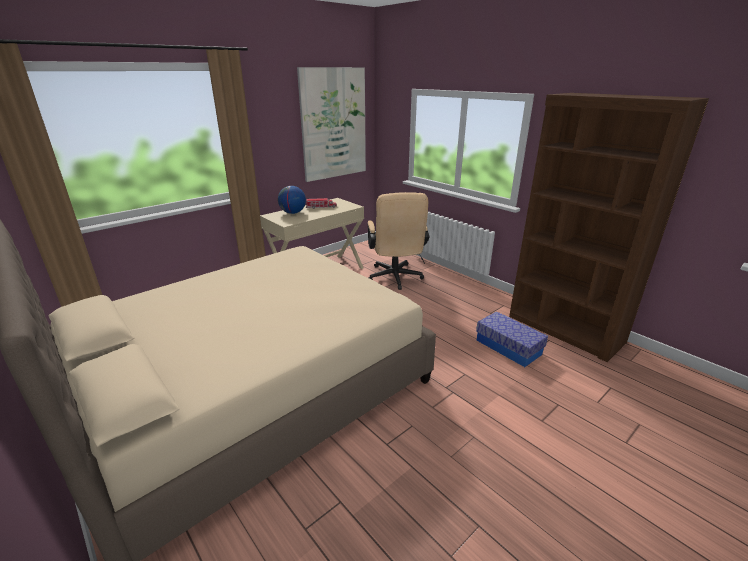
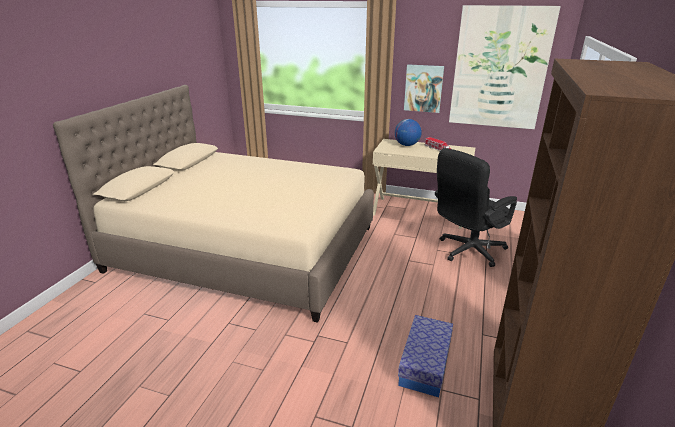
camera: 60 degrees right, 0 degrees up
(278, 154) = (423, 88): none -> picture
(395, 279) = (467, 251): beige office chair -> black office chair

